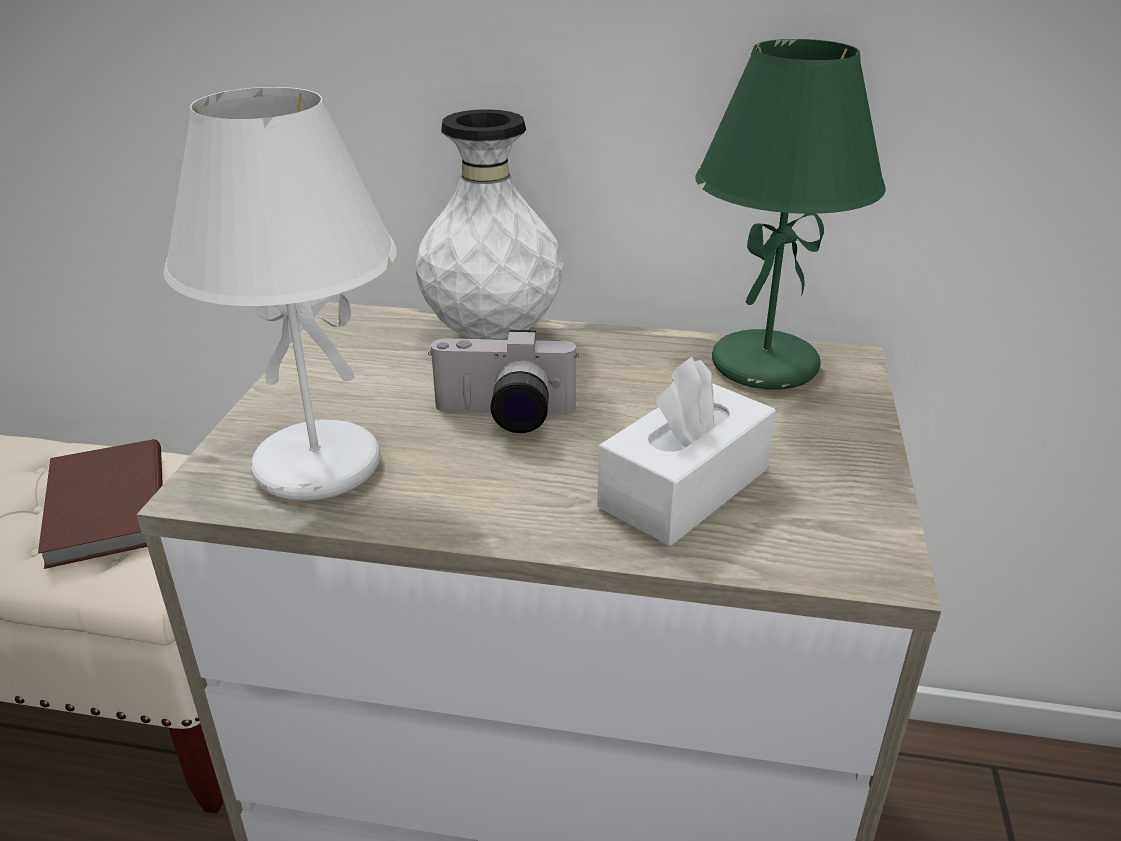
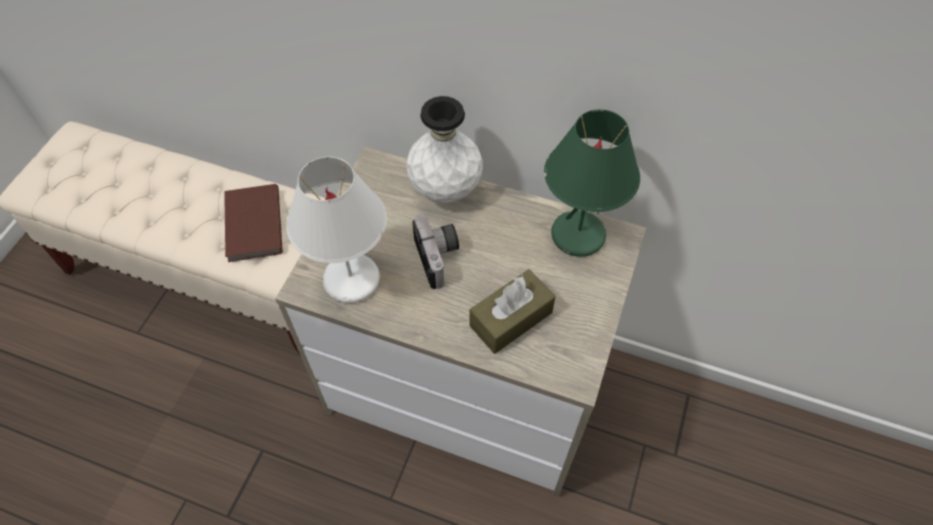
camera: 10 degrees right, 25 degrees up
(504, 417) = (439, 257): camera -> camera turned 120 degrees counterclockwise
(684, 488) = (511, 319): white tissue box -> brown tissue box

